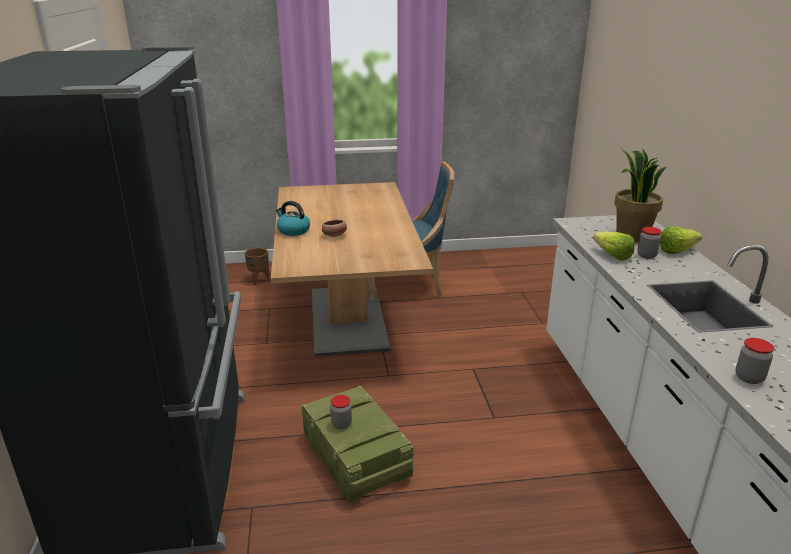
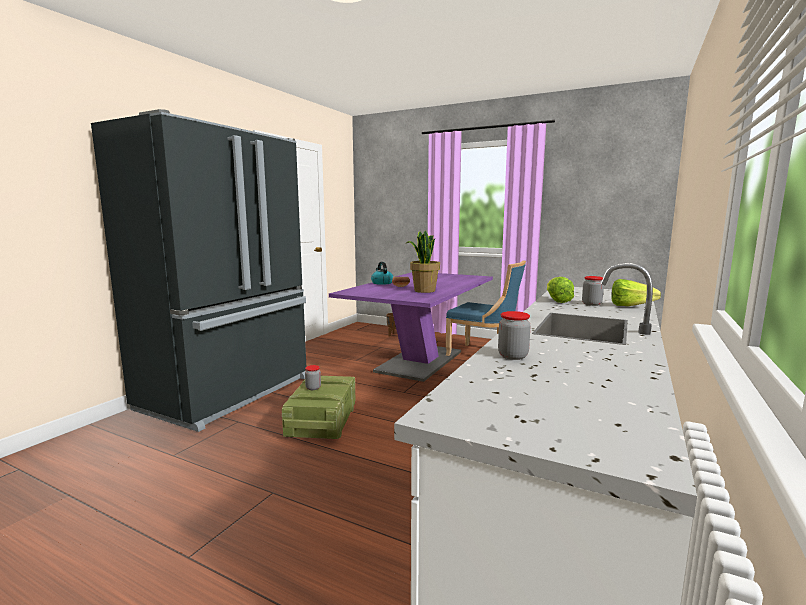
camera: 35 degrees right, 15 degrees down
(347, 319) = (420, 361): brown dining table -> purple dining table
(631, 236) = (603, 297): potted plant -> potted plant (424, 291)

